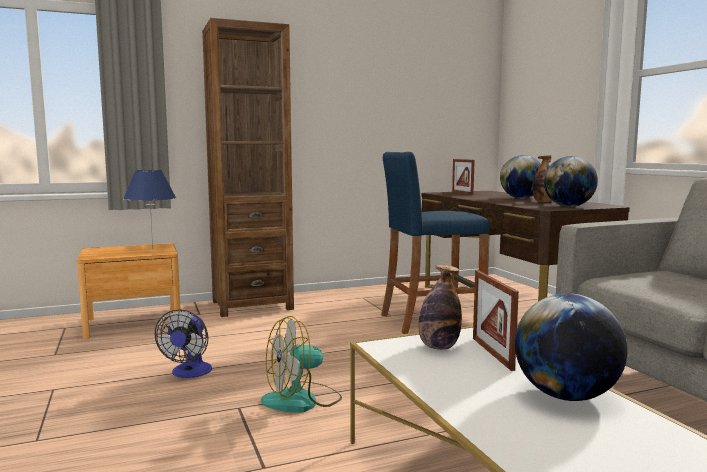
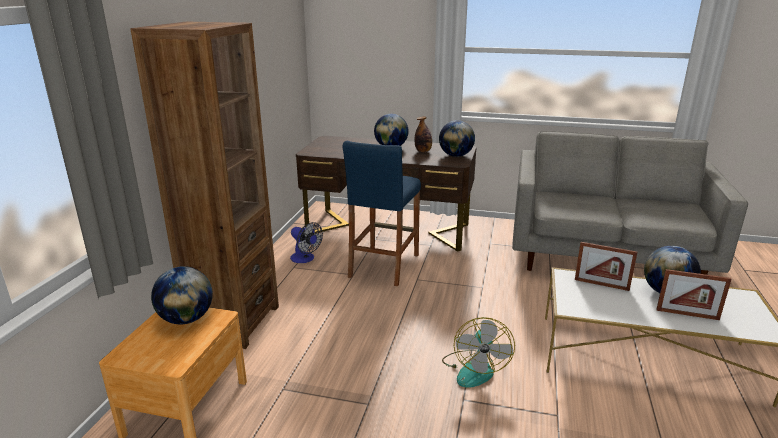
camera: 55 degrees left, 15 degrees up
(153, 249) = (186, 319): blue table lamp -> globe
(189, 373) = (373, 405): fan -> fan (305, 259)
(438, 347) = (582, 294): bottle -> none
(462, 193) = (326, 147): picture frame -> picture frame (687, 314)

